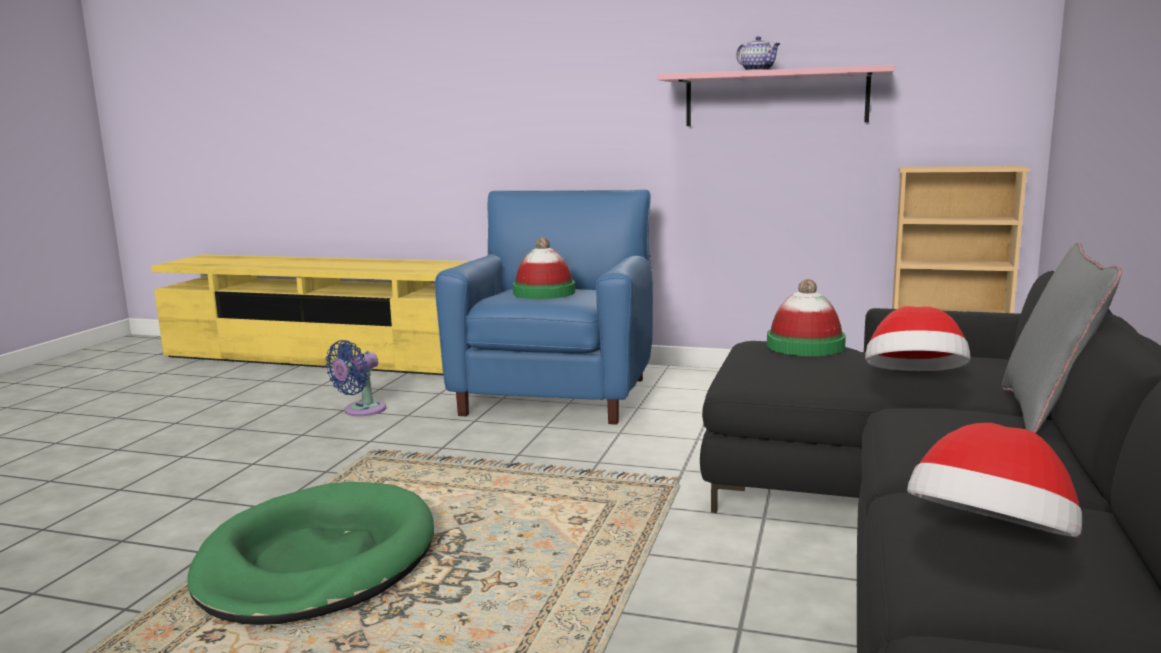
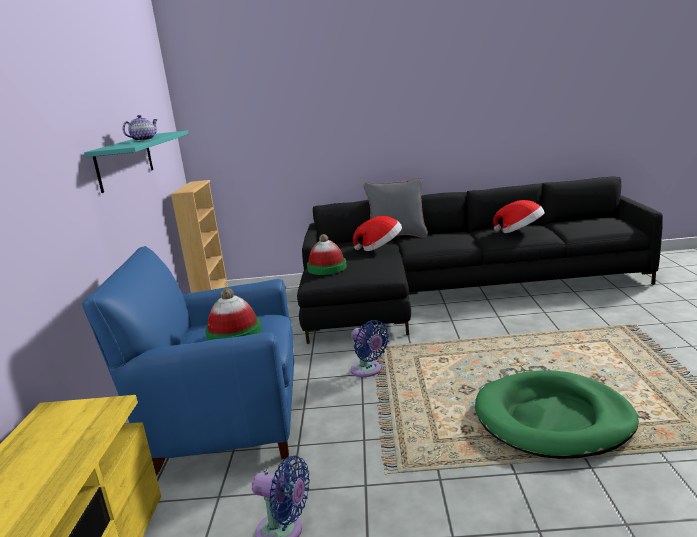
camera: 105 degrees left, 5 degrees up
(603, 467) = (368, 370): none -> blue fan
(775, 98) = (125, 161): pink shelf -> turquoise shelf

